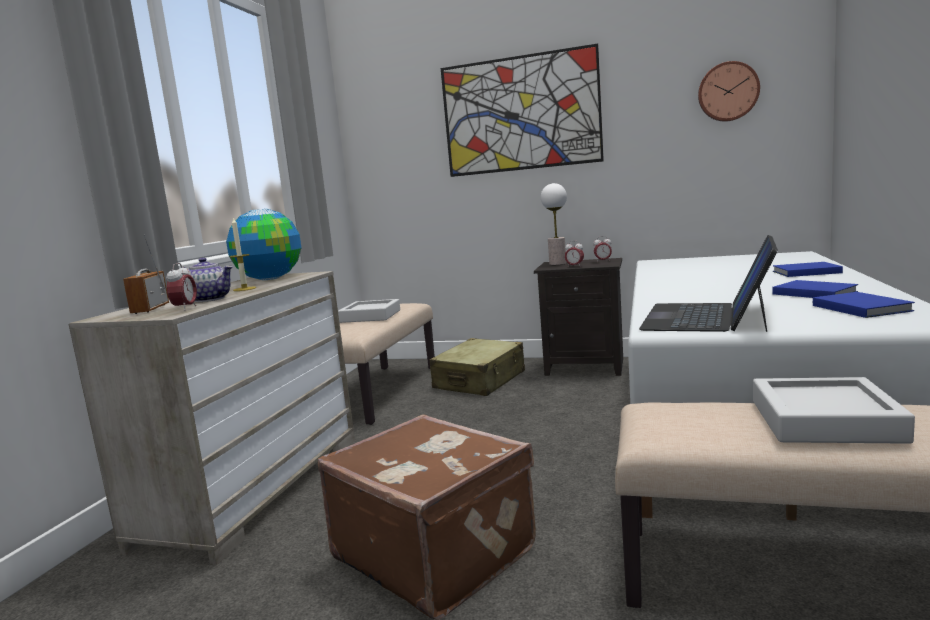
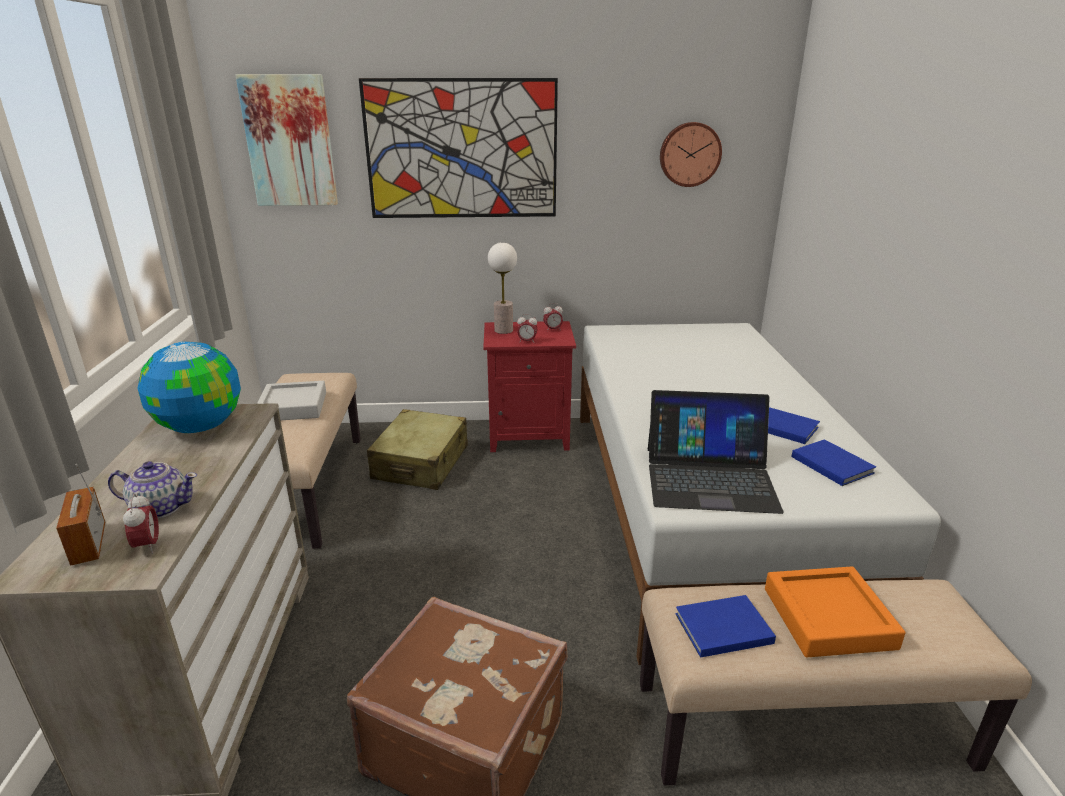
camera: 20 degrees left, 15 degrees up
(244, 289) = (189, 468): candle -> none
(391, 123) = (290, 141): none -> picture
(586, 366) = (530, 435): black nightstand -> red nightstand
(708, 317) = (709, 478): laptop -> laptop turned 90 degrees counterclockwise
(804, 272) = (759, 376): blue book -> blue book (720, 628)
(824, 420) = (828, 618): grey tray -> orange tray

